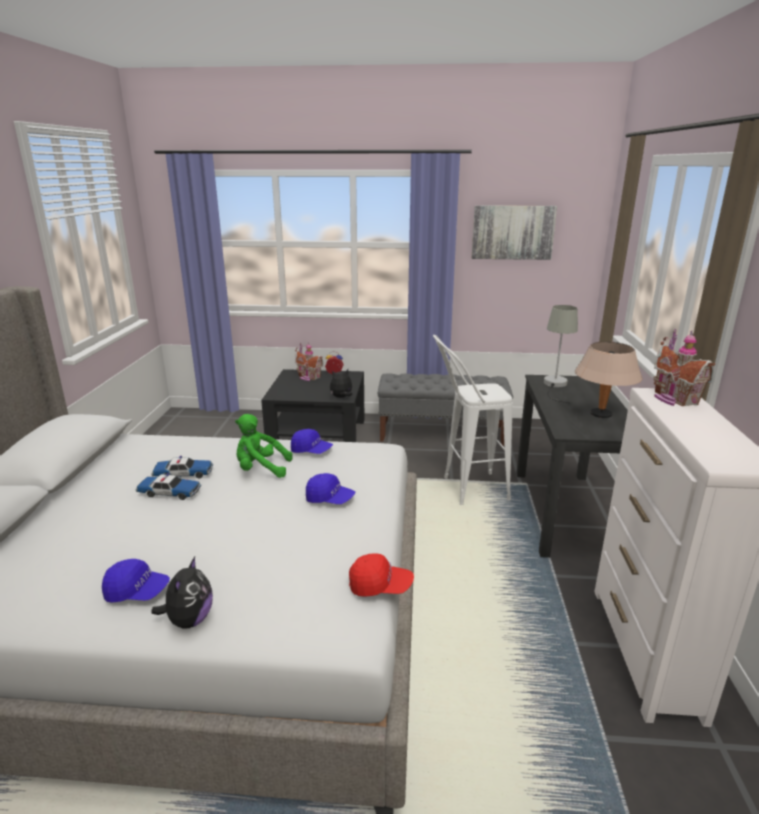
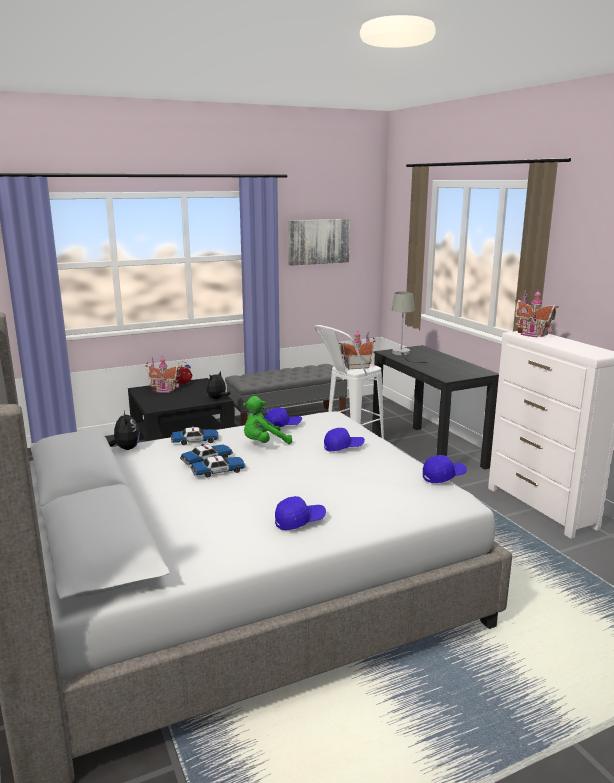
camera: 30 degrees left, 5 degrees down
(189, 620) = (358, 522): plush toy -> plush toy (126, 449)
(208, 447) = (195, 441): none -> toy car
(380, 586) = (443, 476): red cap -> blue cap
(482, 391) = (356, 366): none -> toy house
(601, 414) = (453, 365): beige table lamp -> none

